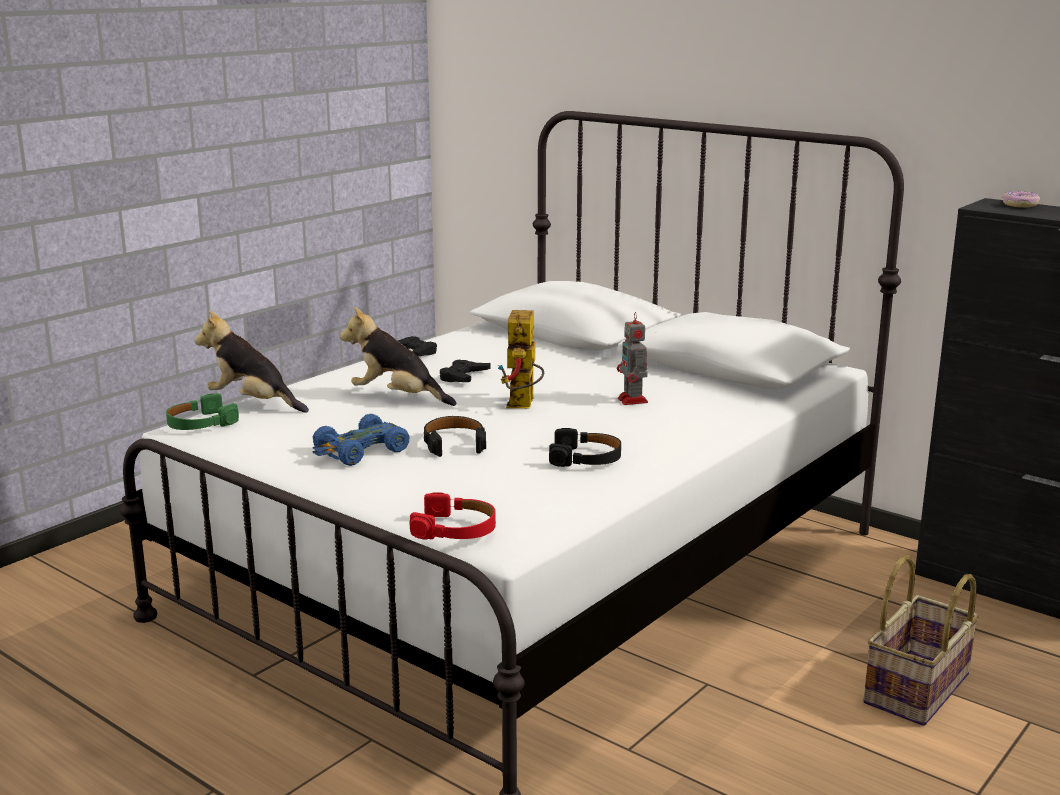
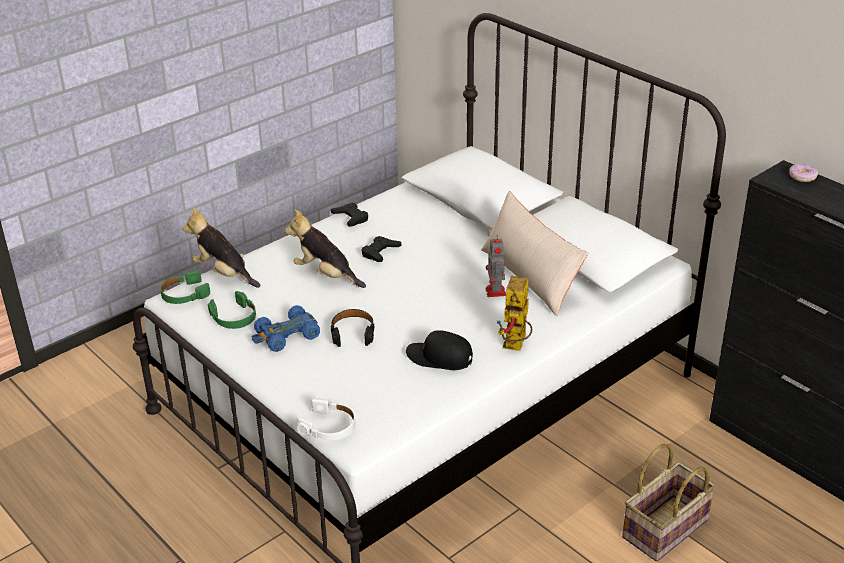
camera: 10 degrees right, 15 degrees up
(279, 439) = (234, 317): none -> green headphones
(455, 529) = (329, 427): red headphones -> white headphones
(523, 406) = (413, 292): toy robot -> toy robot (515, 346)
(586, 458) = (439, 357): black headphones -> black cap
(671, 386) = (530, 277): none -> beige pillow

